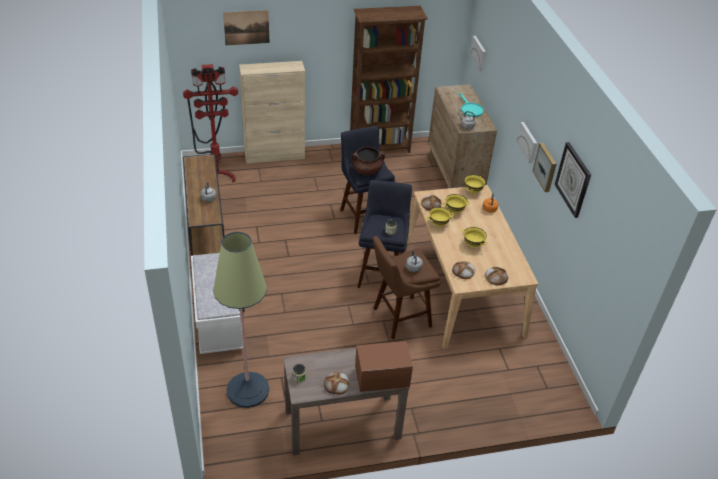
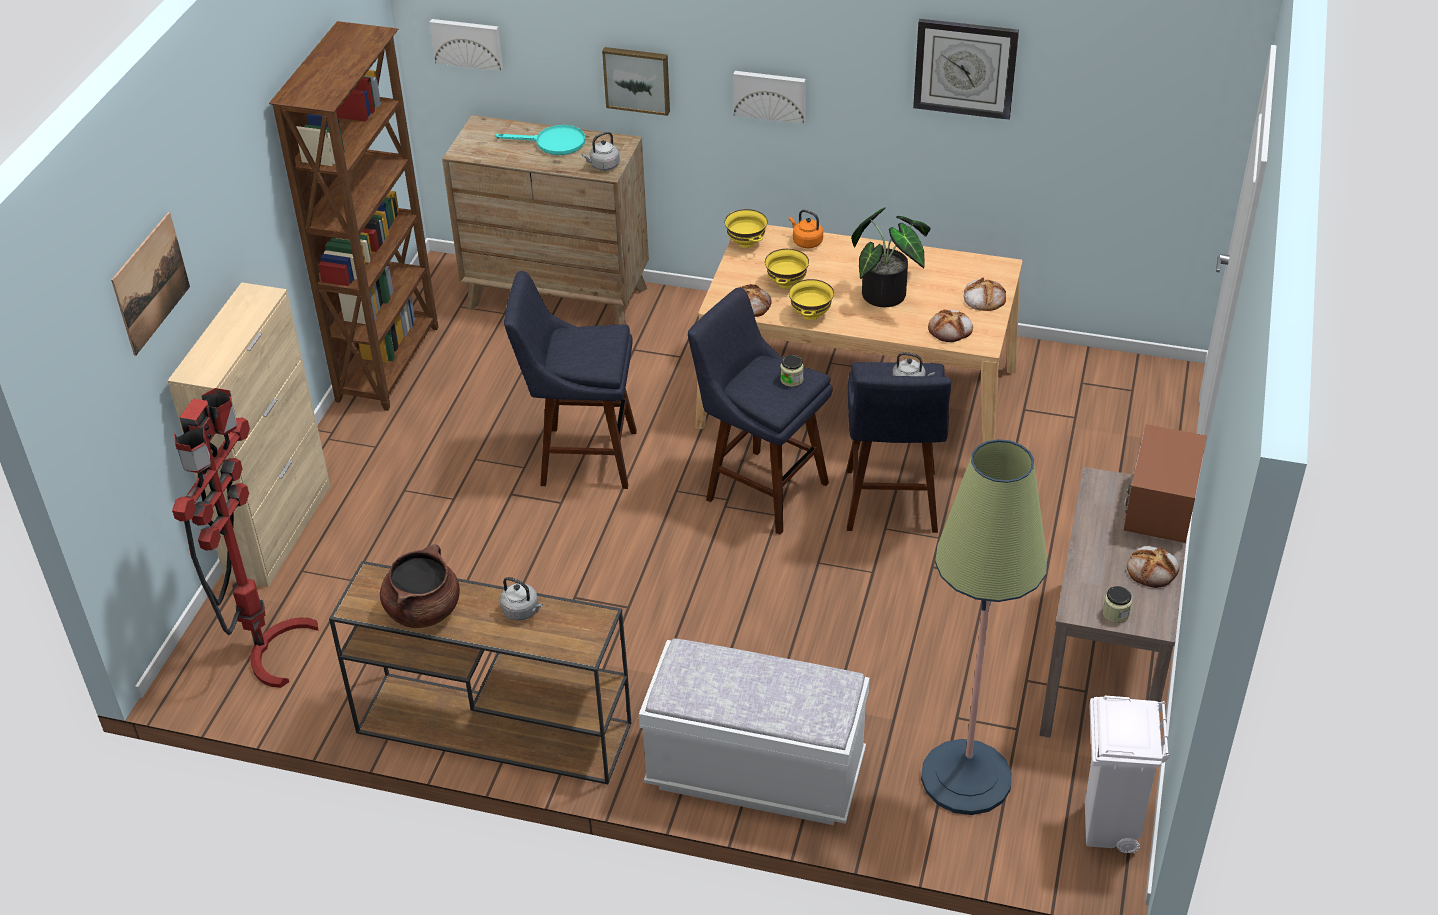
camera: 60 degrees left, 0 degrees up
(241, 450) = (1109, 828): none -> white trash can
(367, 170) = (590, 352): brown cooking pot -> brown cooking pot (423, 610)
(398, 318) = (891, 506): brown stool -> blue stool
(473, 245) = (889, 294): yellow bowl -> potted plant
(546, 167) = (859, 100): picture -> picture (637, 79)

